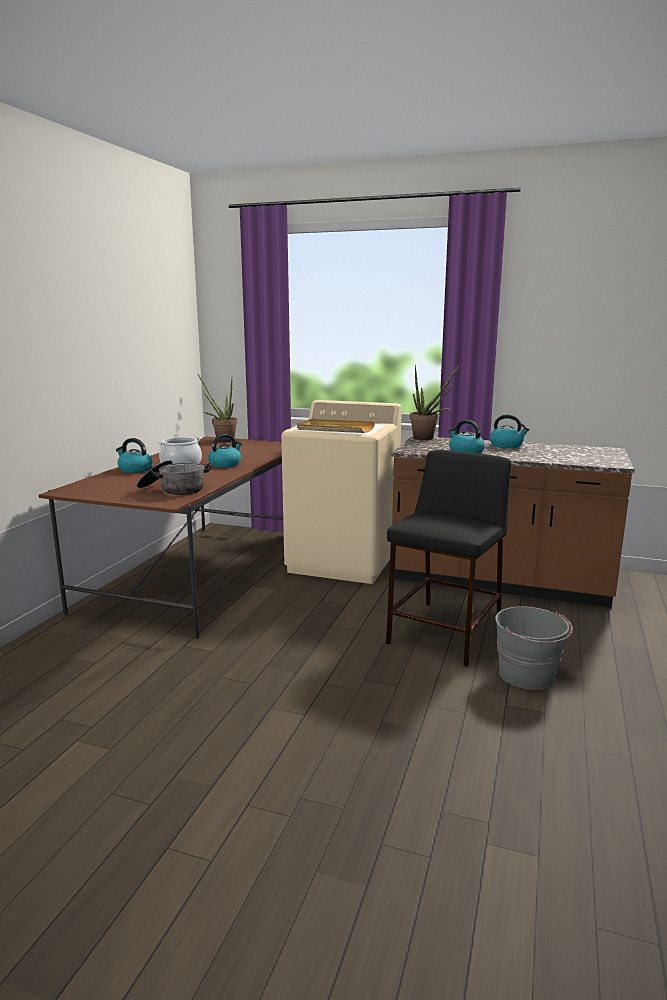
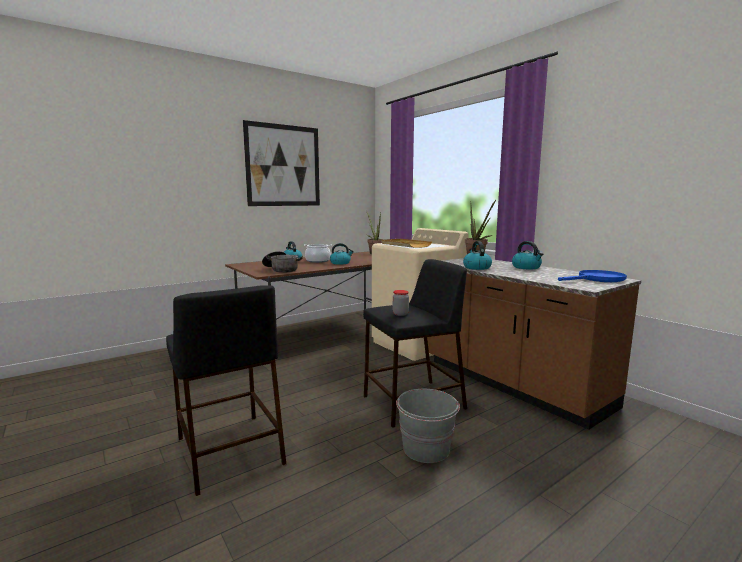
camera: 35 degrees right, 5 degrees down
(95, 307) = (283, 166): none -> picture
(342, 764) = (228, 450): none -> black stool
(454, 526) = (400, 314): none -> jar
(597, 453) = (597, 279): none -> blue frying pan

